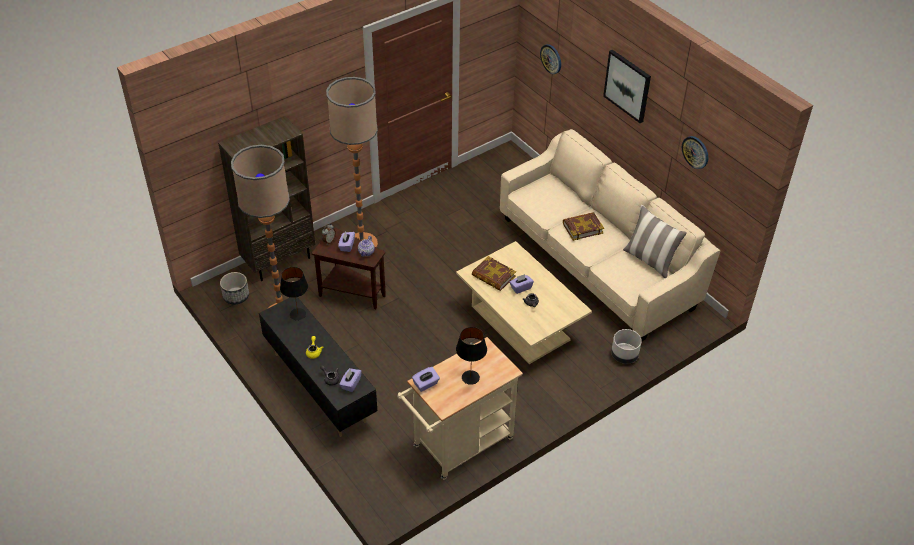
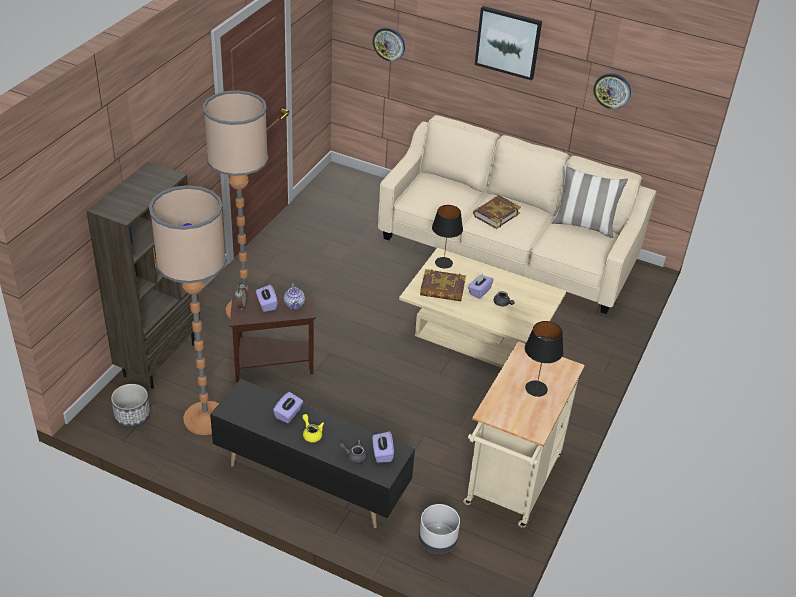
camera: 30 degrees left, 5 degrees down
(298, 314) = (260, 399): black table lamp -> black table lamp (444, 263)
(426, 384) = (496, 413): purple tissue box -> purple tissue box (288, 414)
(624, 355) = (602, 332): grey planter -> grey planter (438, 541)

